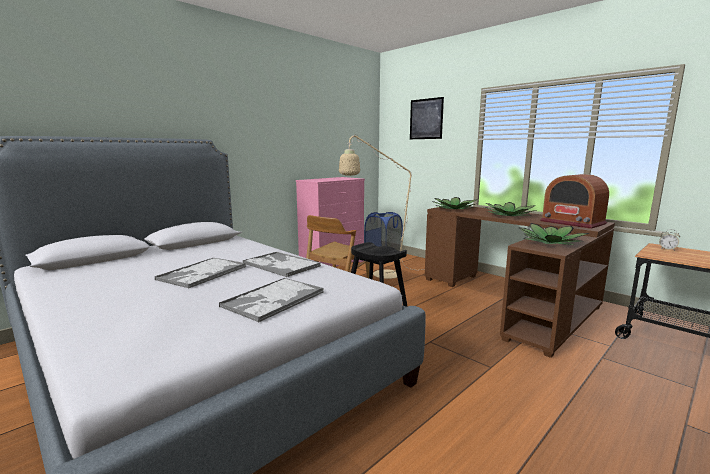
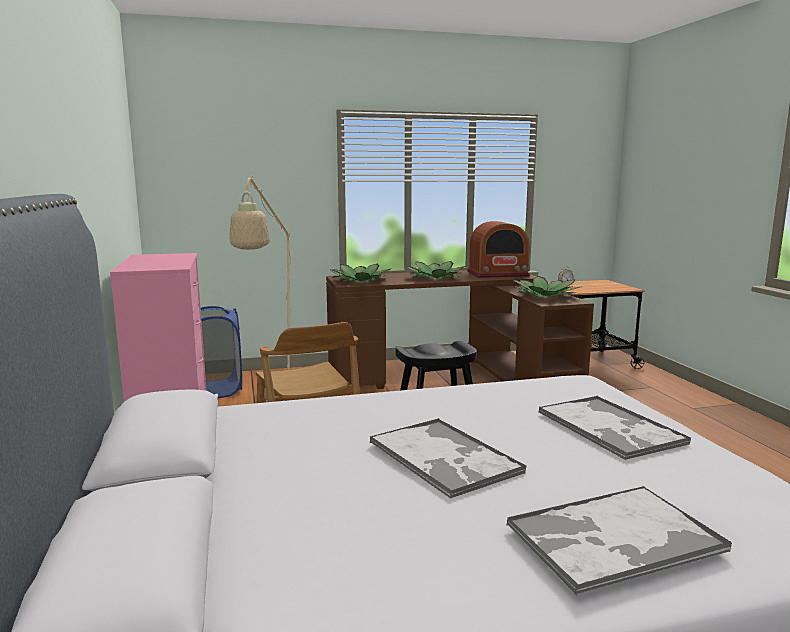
camera: 60 degrees left, 0 degrees up
(280, 264) = (448, 404): tray -> tray (612, 538)
(426, 119) = (244, 146): picture -> none

